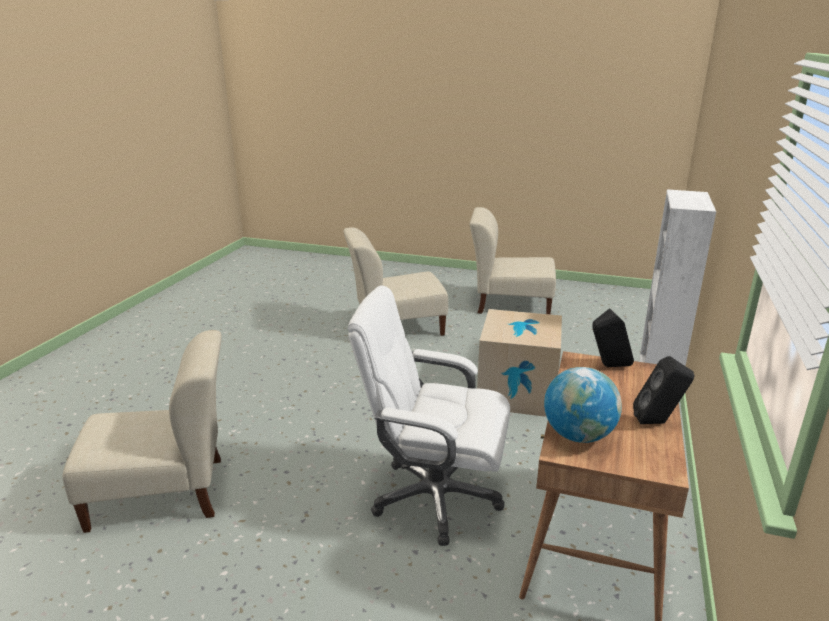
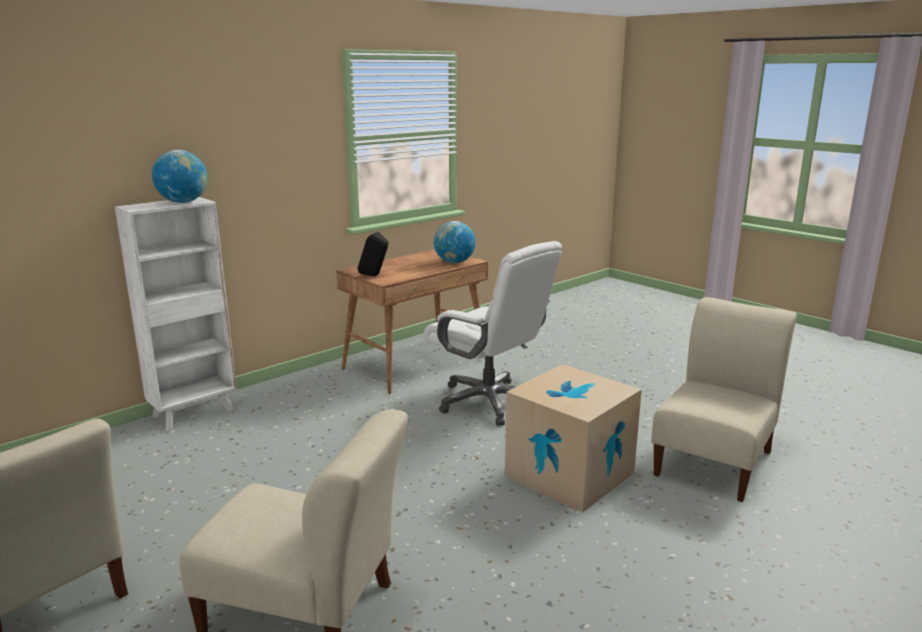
camera: 150 degrees left, 5 degrees down
(164, 494) = (715, 460): beige chair -> beige chair turned 105 degrees clockwise
(517, 393) = (312, 448): cardboard box -> cardboard box (569, 474)
(658, 422) = (406, 259): black speaker -> none
(686, 202) = (183, 202): none -> globe

